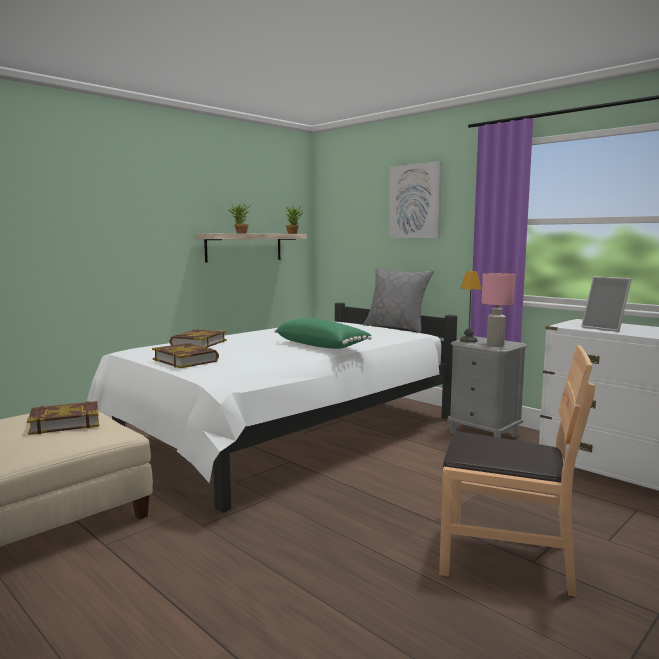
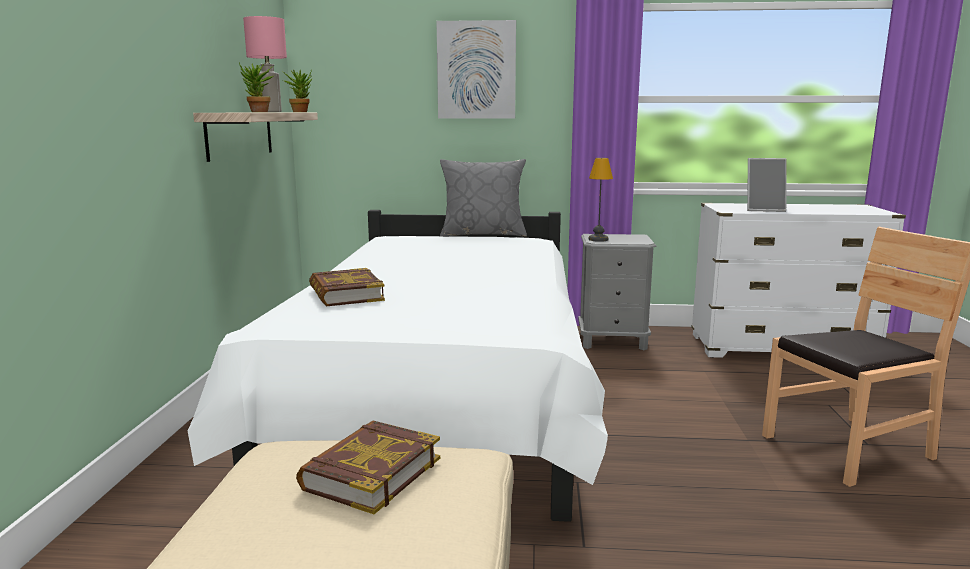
camera: 40 degrees left, 5 degrees up
(185, 360) = (428, 321): book -> none
(322, 346) = (507, 269): green pillow -> none
(495, 345) = (635, 240): pink table lamp -> pink table lamp (271, 112)

